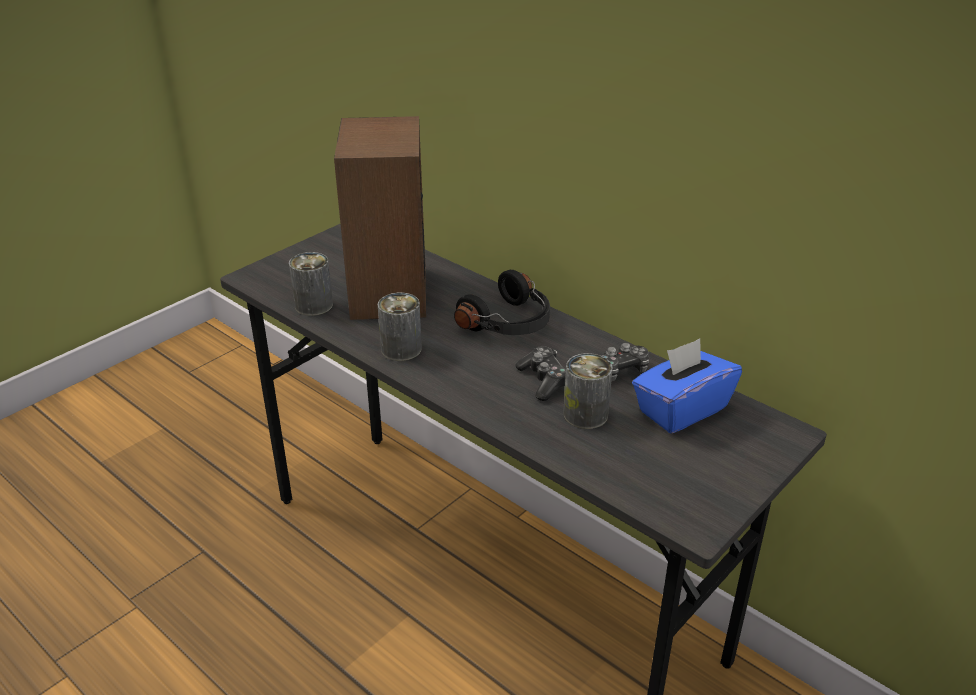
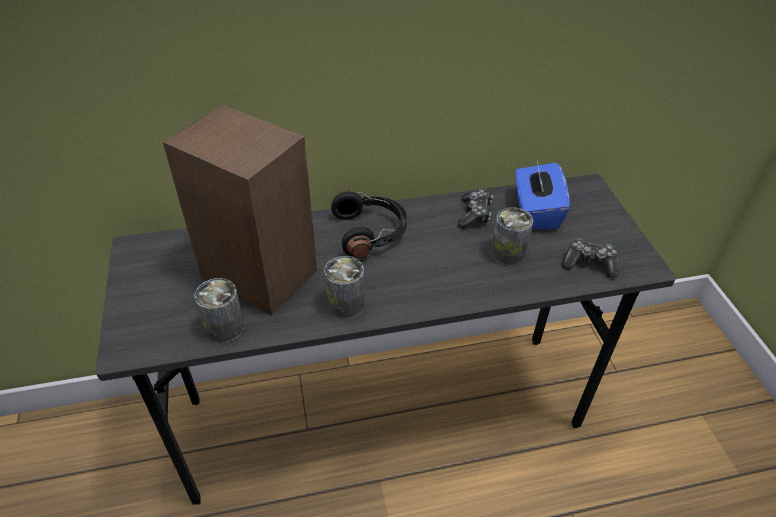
camera: 55 degrees left, 10 degrees up
(544, 380) = (455, 252): game controller -> game controller (589, 263)

